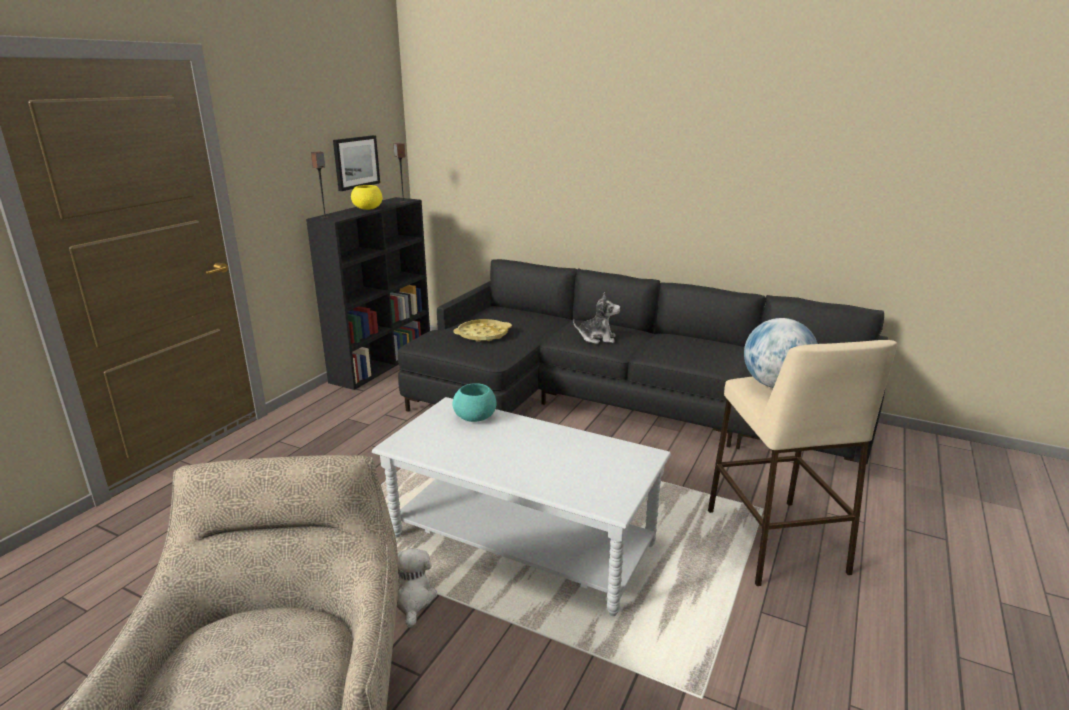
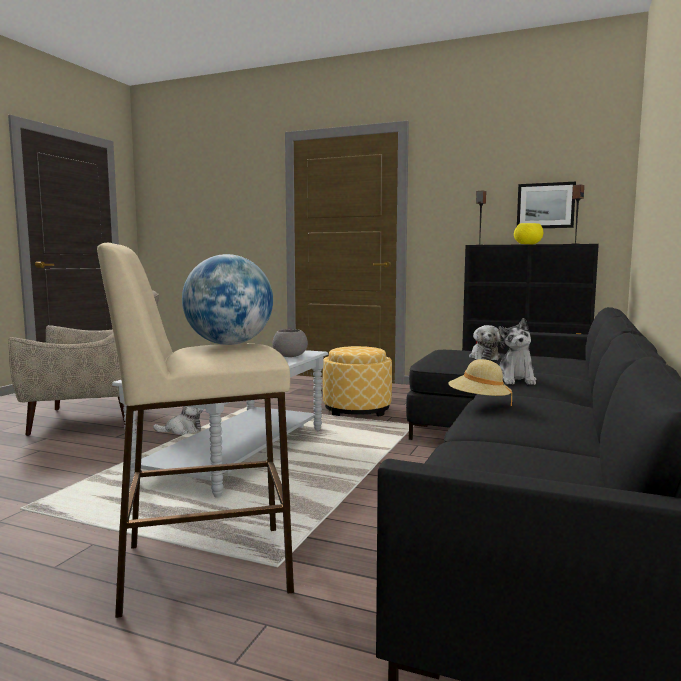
camera: 85 degrees right, 15 degrees down
(375, 455) = (357, 409): none -> ottoman
(475, 417) = (289, 356): turquoise bowl -> grey bowl
(483, 335) = (484, 357): yellow tray -> plush toy
(685, 357) = (479, 402): none -> beige hat

